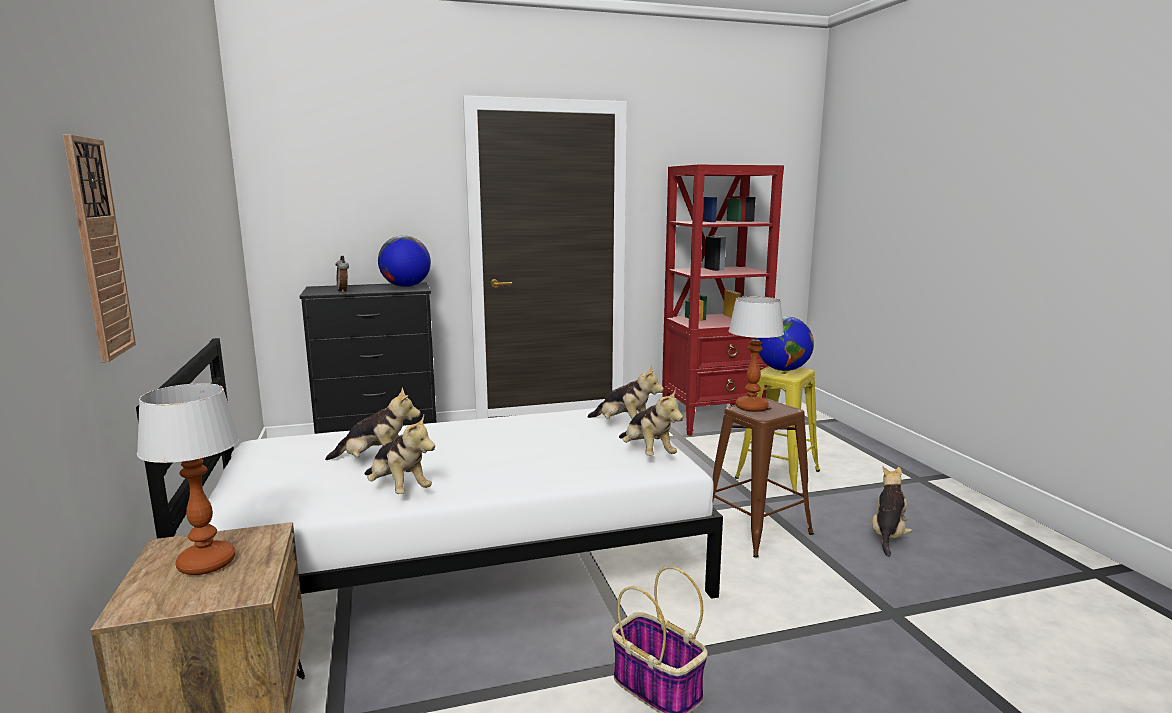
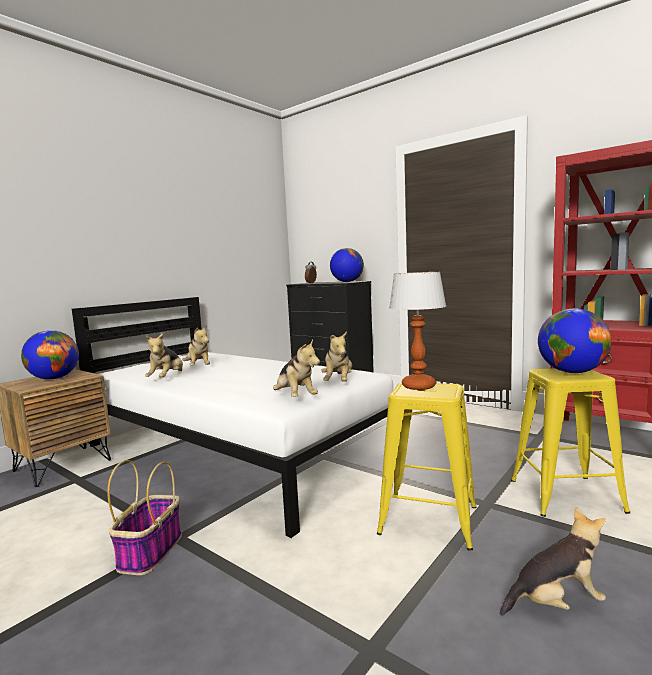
camera: 55 degrees right, 5 degrees down
(98, 249) = (67, 240): wall clock -> none
(208, 563) = (54, 378): table lamp -> globe
(647, 453) = (295, 398): plush toy -> plush toy turned 60 degrees counterclockwise
(756, 530) = (428, 520): brown stool -> yellow stool

